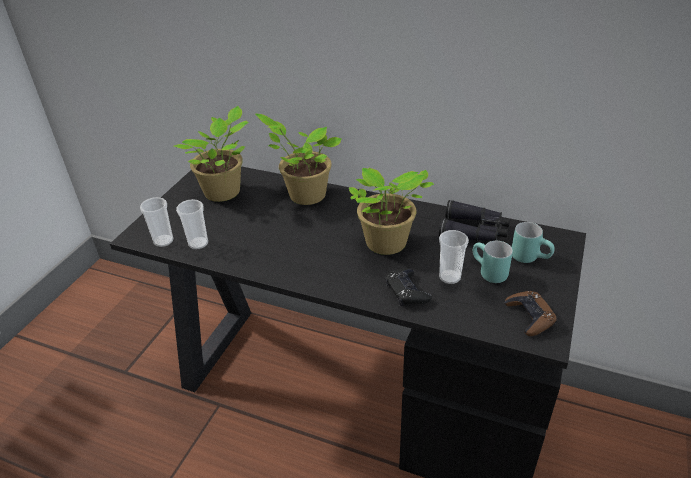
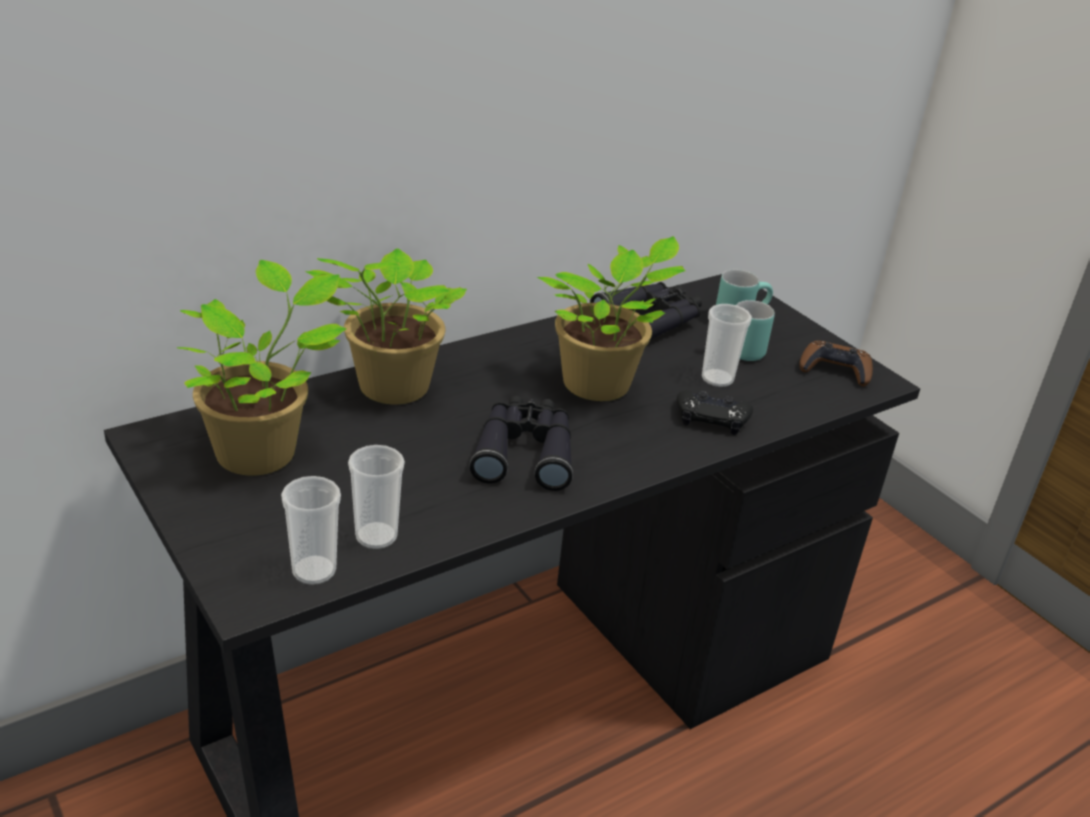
camera: 60 degrees left, 5 degrees down
(300, 250) = (525, 452): none -> black binoculars

